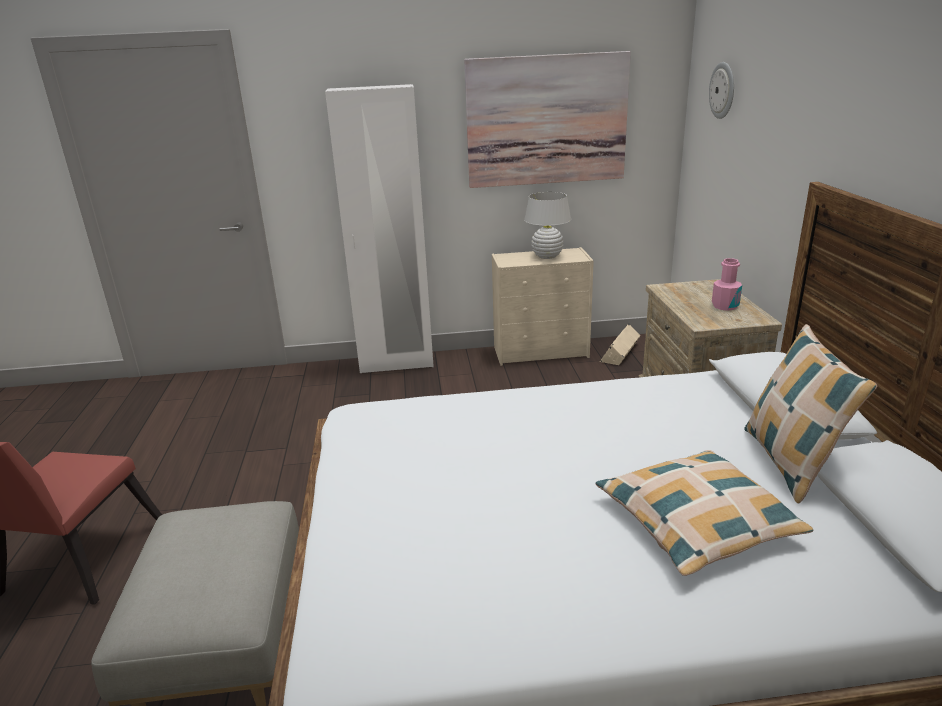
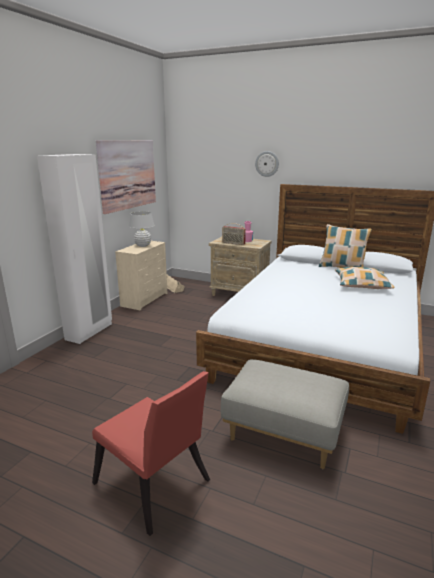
camera: 60 degrees left, 5 degrees down
(680, 301) = (233, 243): none -> radio
(723, 90) = (200, 157): wall clock -> wall clock (267, 164)

